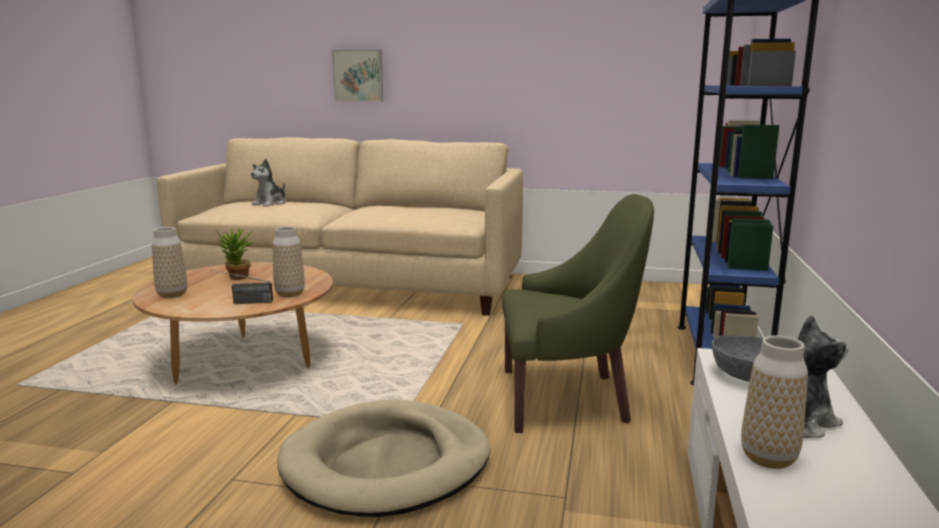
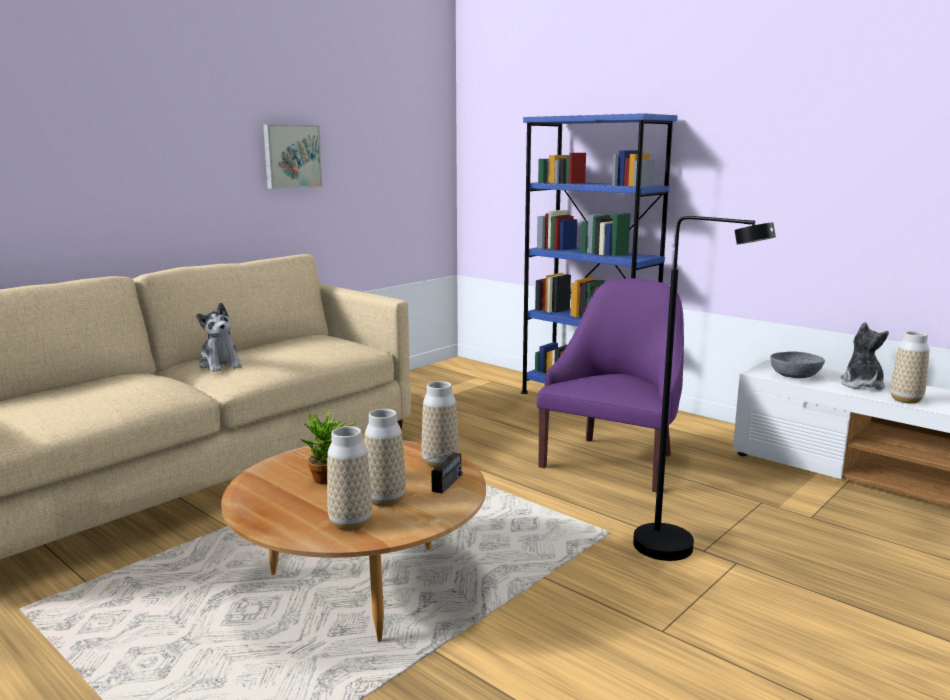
camera: 60 degrees left, 0 degrees up
(213, 294) = (385, 500): none -> vase
(270, 203) = (63, 396): plush toy -> plush toy (220, 365)
(358, 75) = (80, 181): picture -> picture (291, 156)
(387, 464) = (678, 552): beige dog bed -> black floor lamp
(566, 398) = (613, 461): green armchair -> purple armchair

